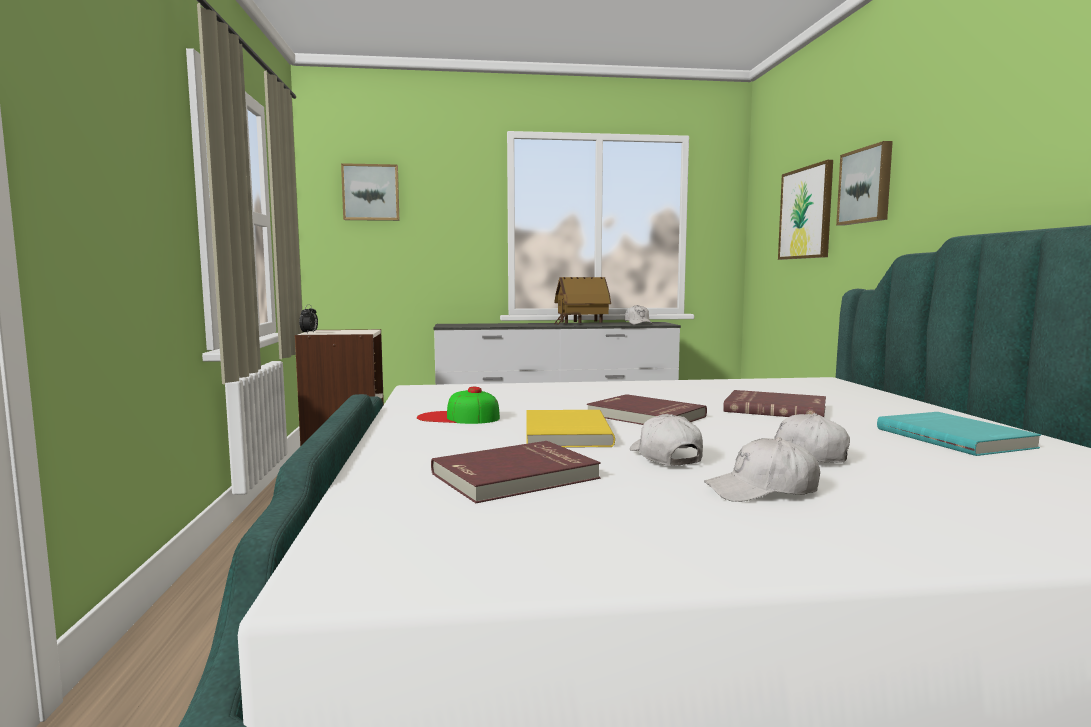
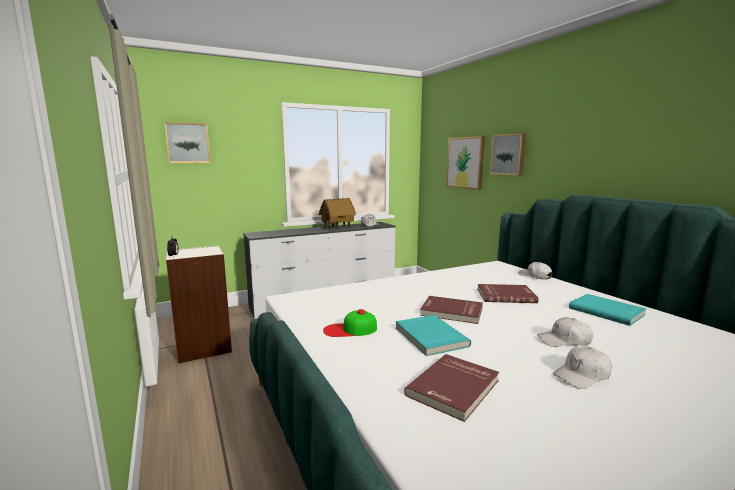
camera: 20 degrees left, 5 degrees up
(564, 433) = (429, 337): yellow book -> turquoise book
(665, 457) = (506, 352): white cap -> white cap (535, 276)

